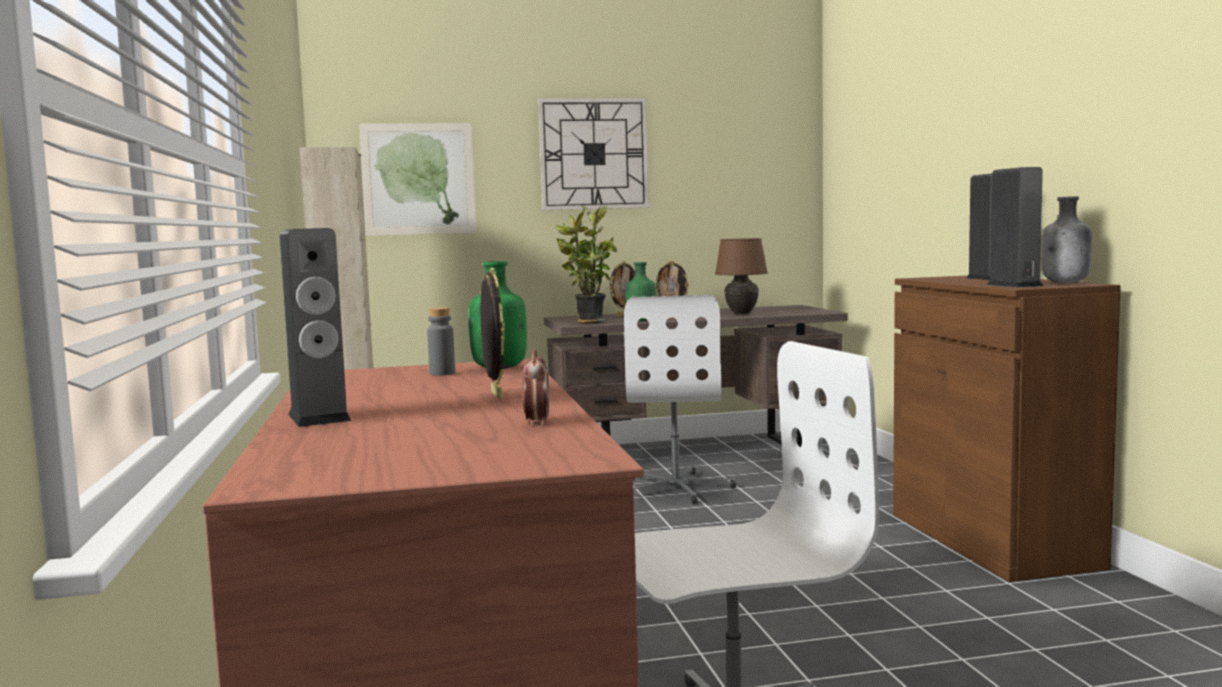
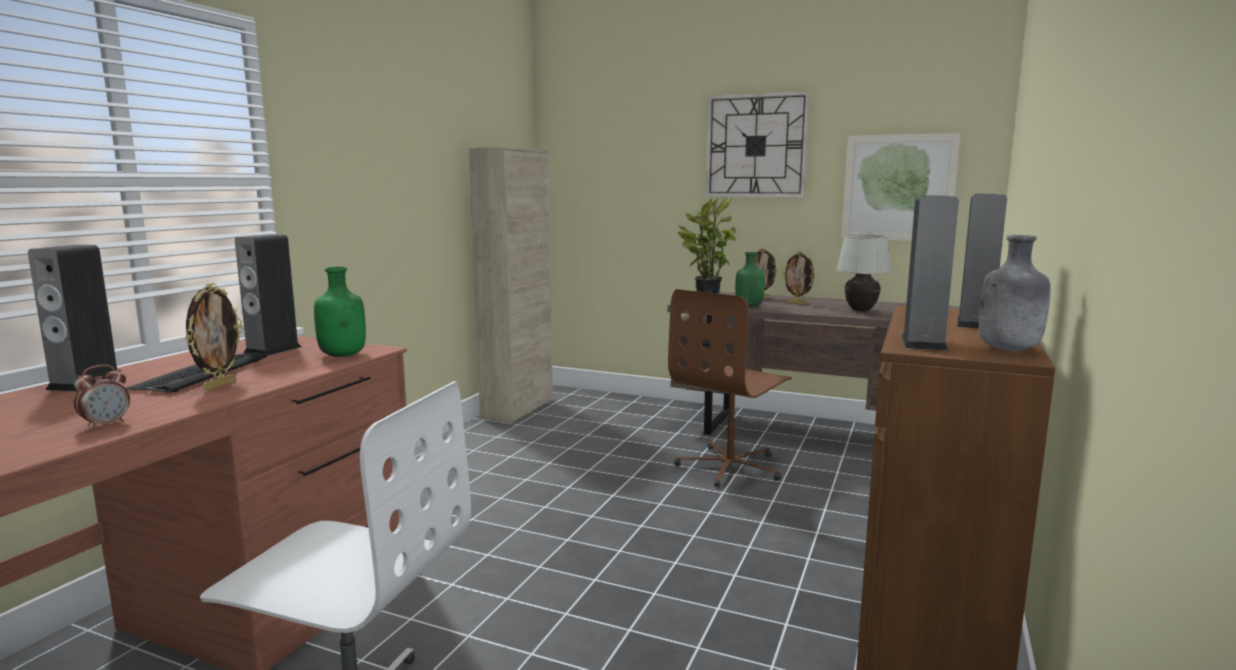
camera: 35 degrees right, 5 degrees up
(395, 376) = (273, 350): none -> speaker
(418, 179) = (610, 167): picture -> picture (898, 188)
(424, 395) = (200, 374): none -> keyboard
(442, 373) = (301, 353): grey bottle -> none
(677, 488) = (730, 467): white office chair -> brown office chair
(741, 313) = (860, 310): brown table lamp -> white table lamp

